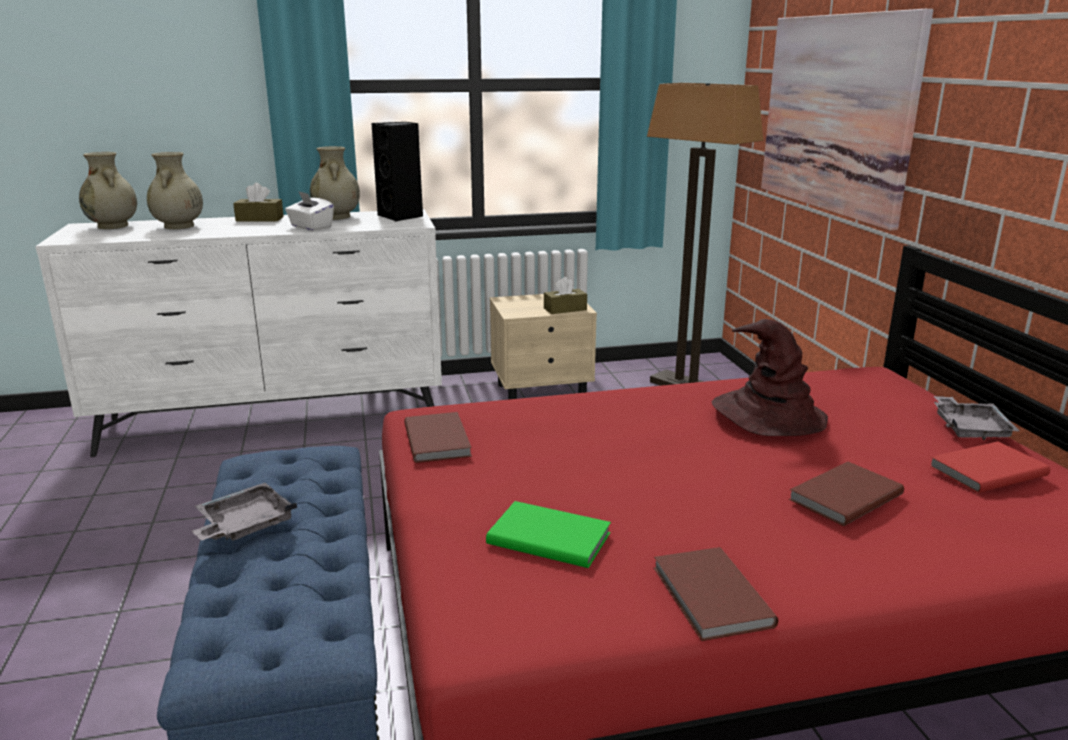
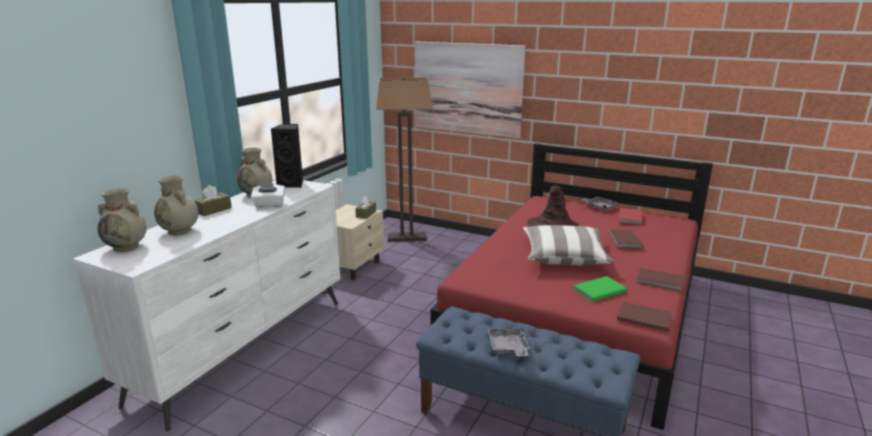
camera: 50 degrees left, 0 degrees up
(439, 440) = (492, 283): brown book -> brown book (643, 318)
(646, 465) = (564, 257): none -> pillow

